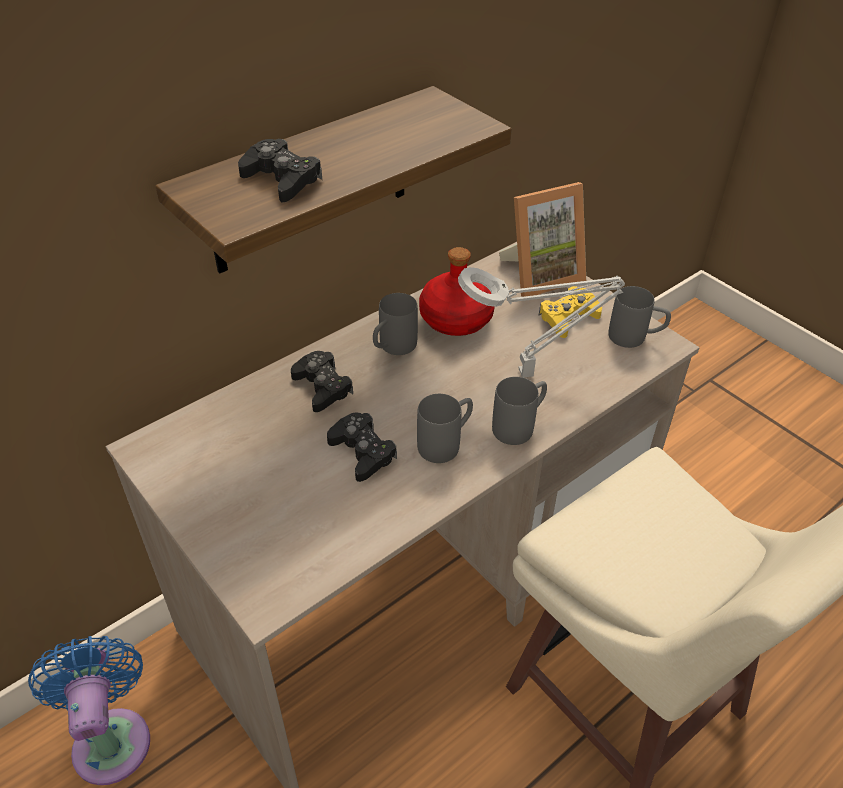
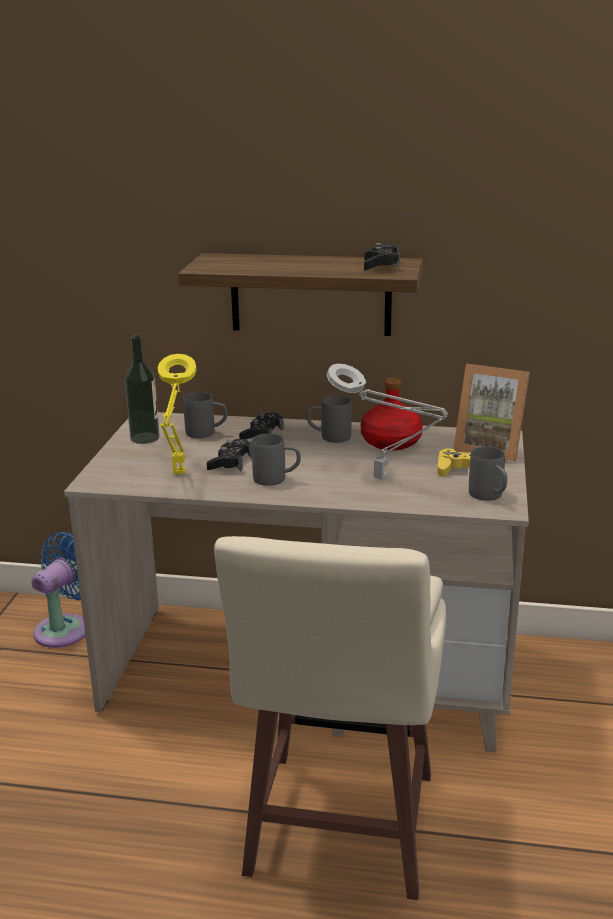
camera: 50 degrees right, 20 degrees down
(202, 482) = (145, 438): none -> bottle
(282, 179) = (253, 264): black game controller -> black game controller (381, 265)
(341, 511) = (179, 474): none -> yellow table lamp
(519, 425) = (330, 492): grey mug -> grey mug (207, 433)

